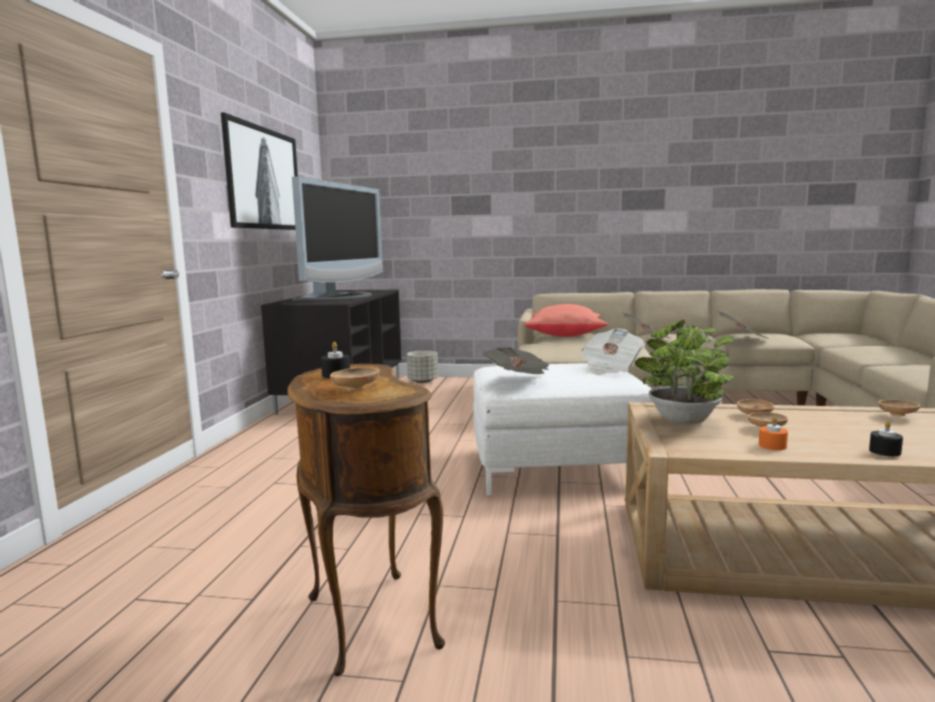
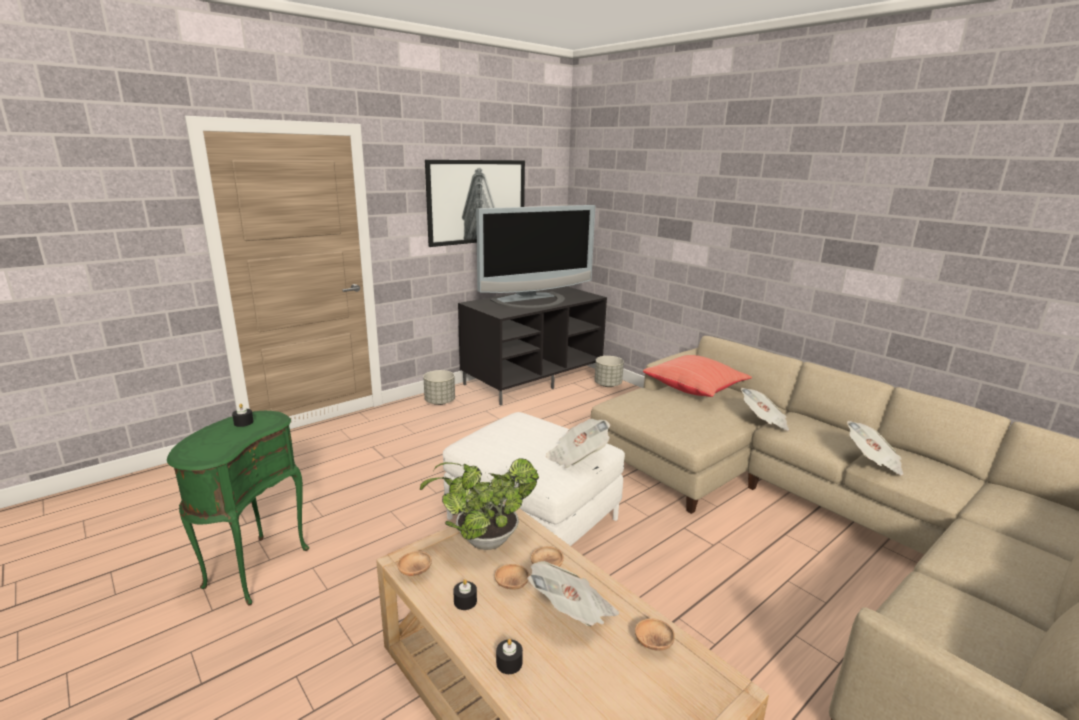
camera: 40 degrees right, 10 degrees up
(277, 431) = (440, 402): none -> grey planter
(355, 389) = (208, 443): brown bowl -> brown bowl (415, 571)
(366, 622) = (253, 568): brown side table -> green side table
(518, 380) = (486, 441): newspaper -> newspaper (572, 612)
(772, 446) = (465, 601): orange candle -> black candle

